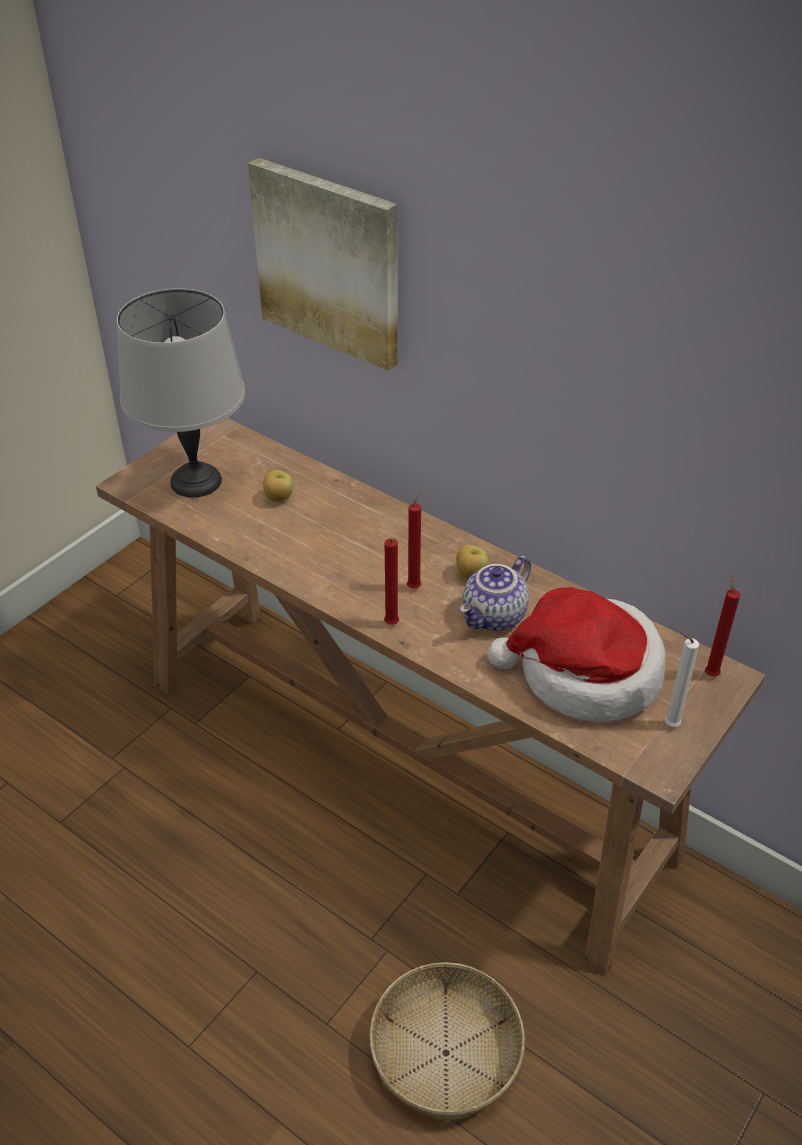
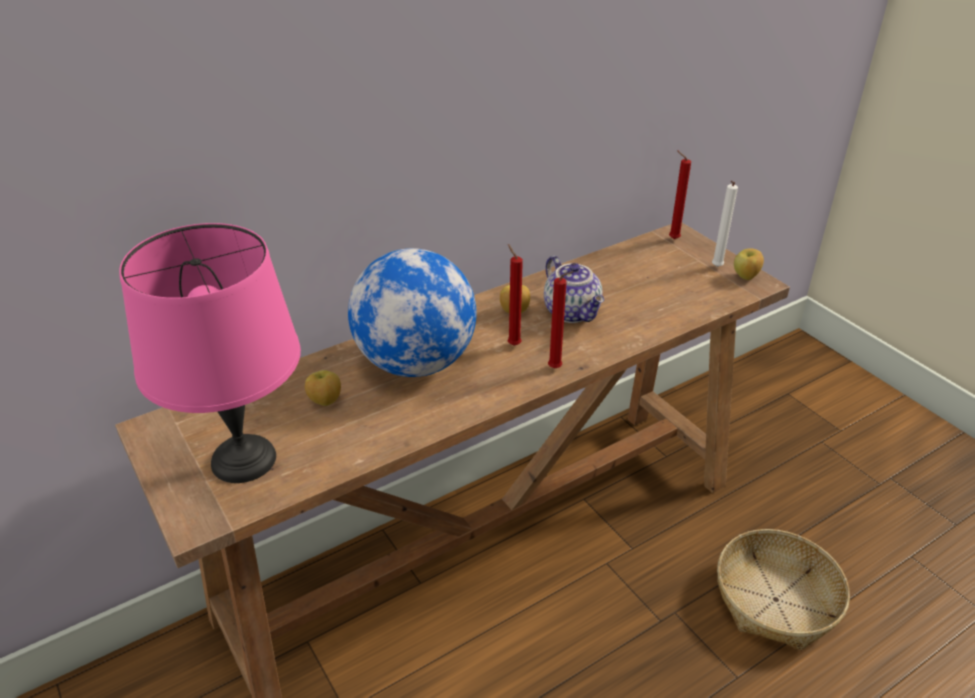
camera: 70 degrees left, 5 degrees down
(197, 482) = (245, 459): grey table lamp -> pink table lamp
(329, 262) = (257, 124): picture -> none
(354, 533) = (416, 363): none -> globe
(584, 674) = (654, 288): hat -> none
(666, 756) = (746, 277): none -> apple

